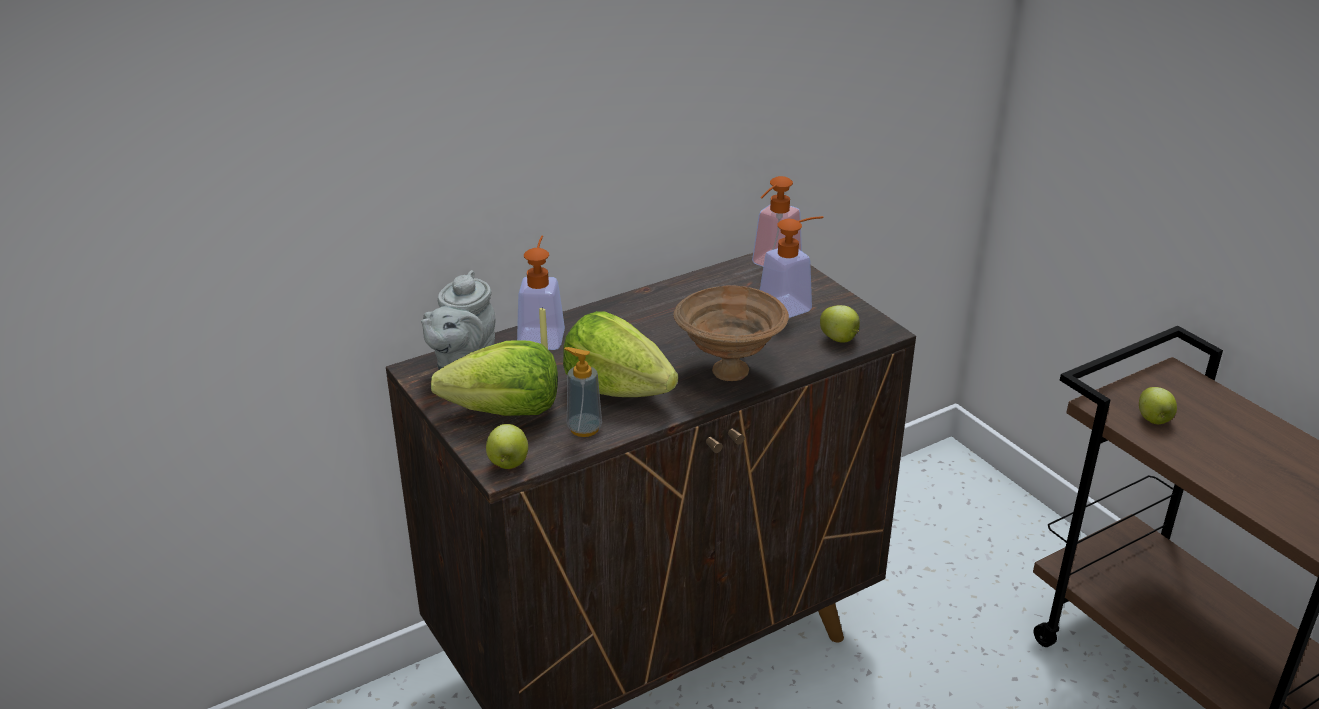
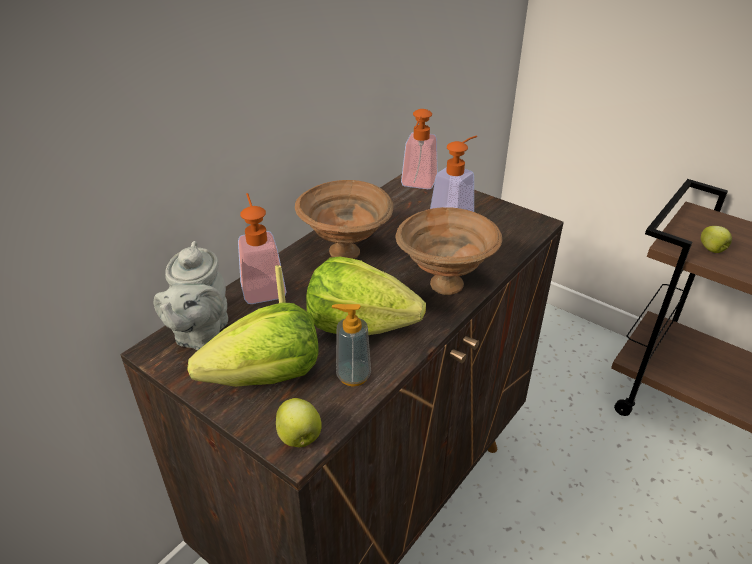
camera: 20 degrees left, 5 degrees up
(646, 321) = (347, 253): none -> brown bowl
(839, 339) = (511, 237): apple -> none

